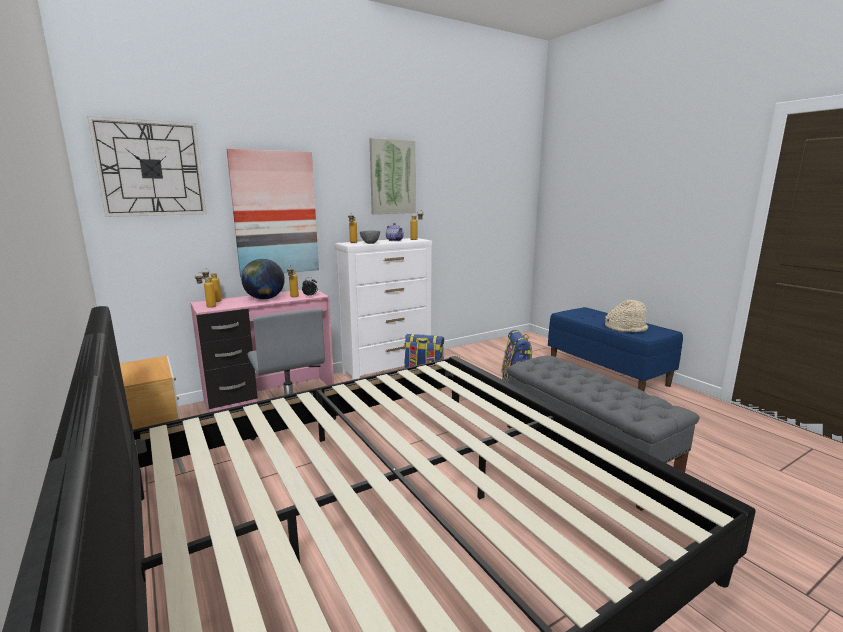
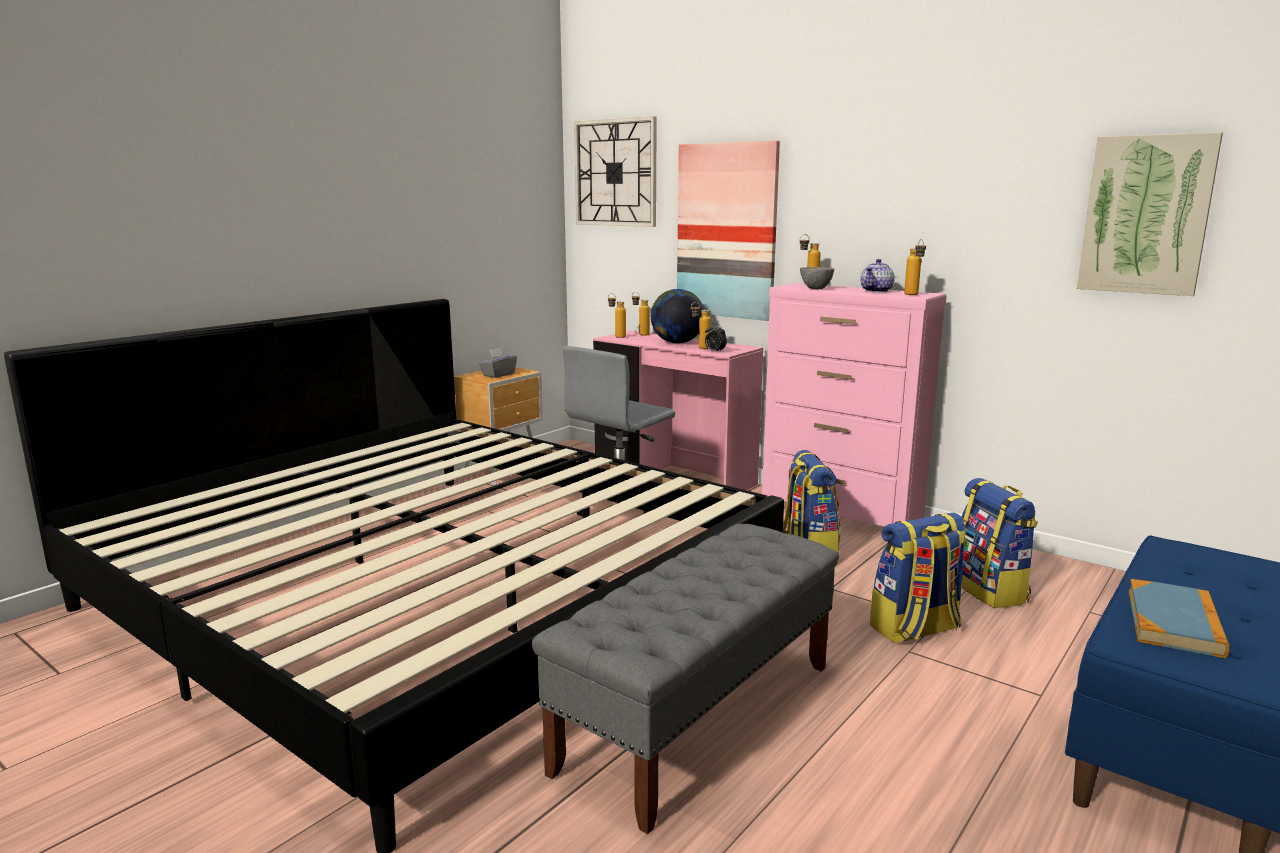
camera: 70 degrees right, 0 degrees up
(146, 370) = (498, 375): none -> grey tissue box
(388, 369) = (840, 517): white dresser -> pink dresser
(392, 177) = (915, 176): picture -> picture (1146, 215)
(488, 364) = (990, 590): none -> backpack
(625, 328) = (1174, 622): beige hat -> book

